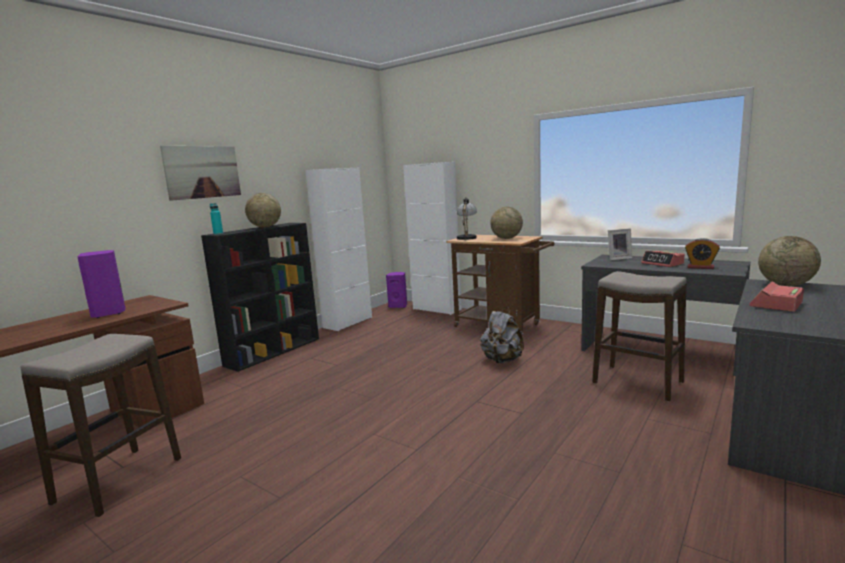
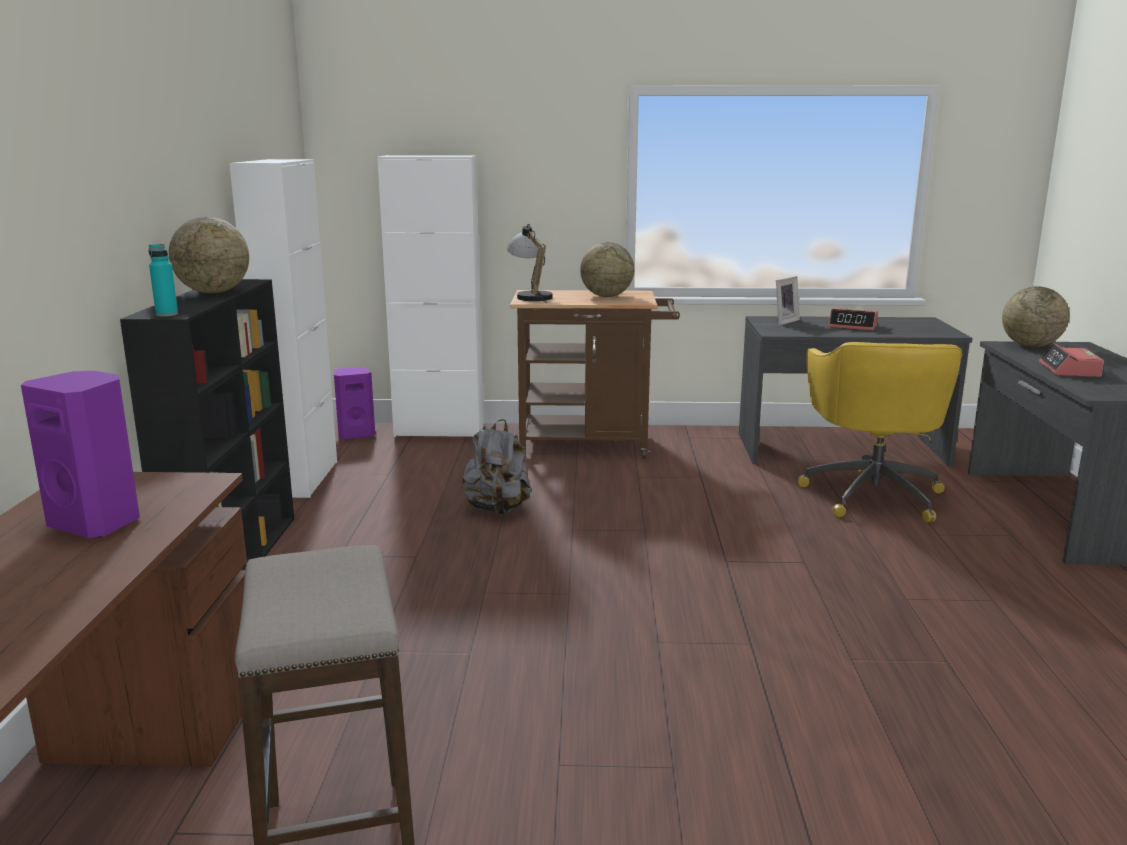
camera: 35 degrees left, 5 degrees up
(202, 172) = (108, 169): picture -> none
(502, 360) = (672, 497): grey backpack -> grey backpack (498, 509)
(637, 383) = (872, 494): stool -> yellow office chair
(700, 267) = (904, 329): alarm clock -> none

